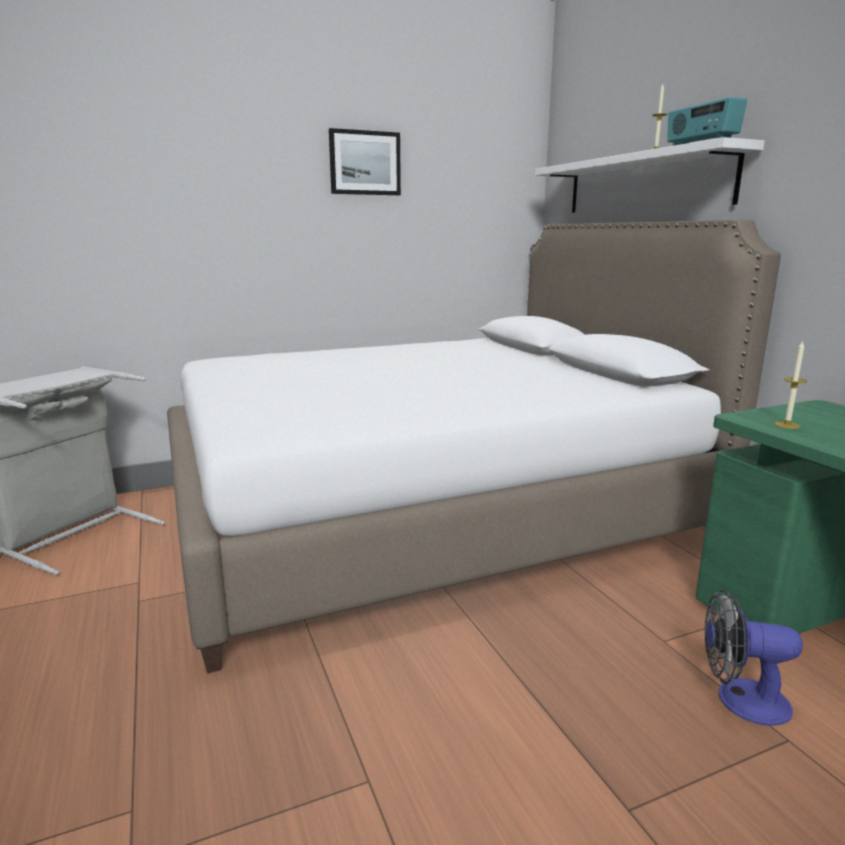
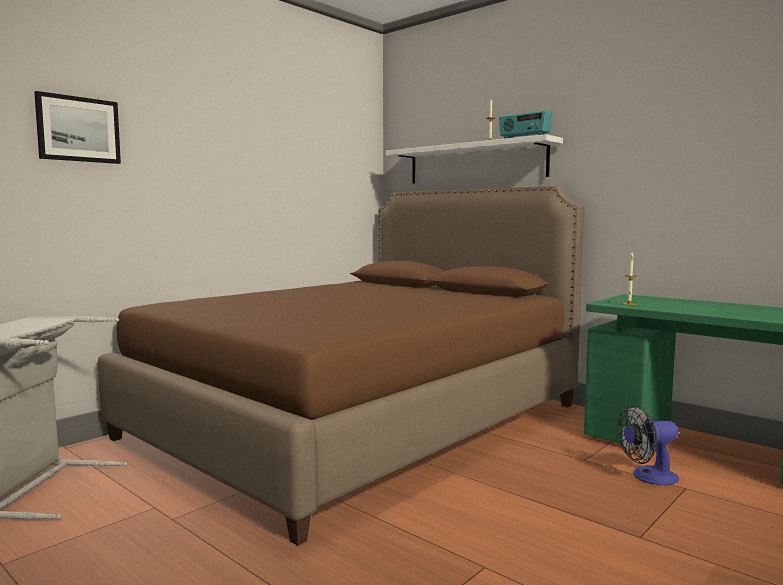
camera: 25 degrees left, 10 degrees down
(365, 163) = (262, 139): picture -> picture (78, 129)
(428, 513) = (359, 421): white bed -> brown bed

